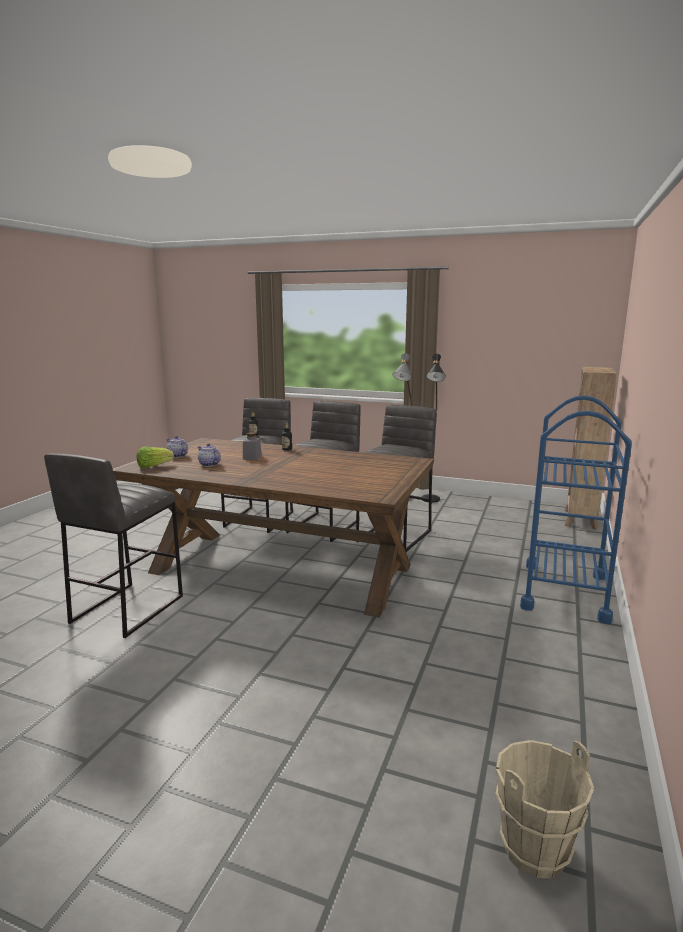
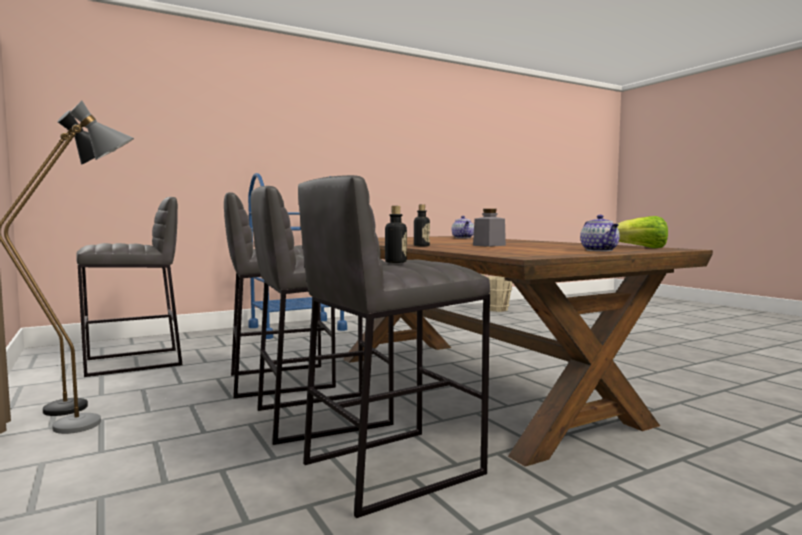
camera: 140 degrees left, 10 degrees down
(126, 609) = (679, 395): grey stool -> grey stool (135, 362)
(209, 464) = (558, 245): teapot -> teapot (463, 238)
(580, 520) = (93, 346): brown bookcase -> none

